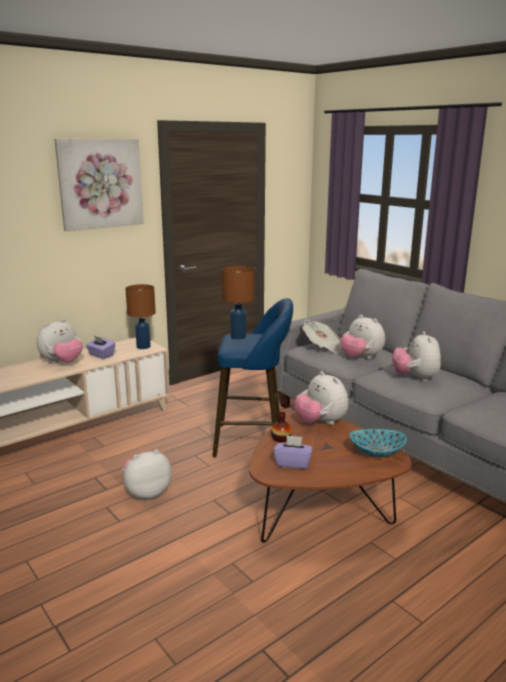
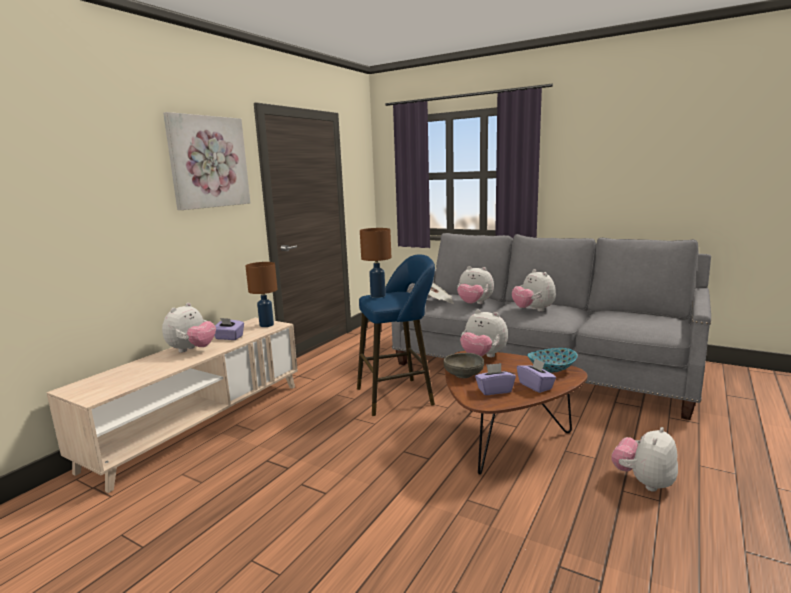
camera: 20 degrees left, 5 degrees down
(146, 493) = (333, 461): plush toy -> plush toy (643, 482)
(281, 438) = (463, 375): vase -> grey bowl
(339, 468) = (535, 386): none -> purple tissue box

